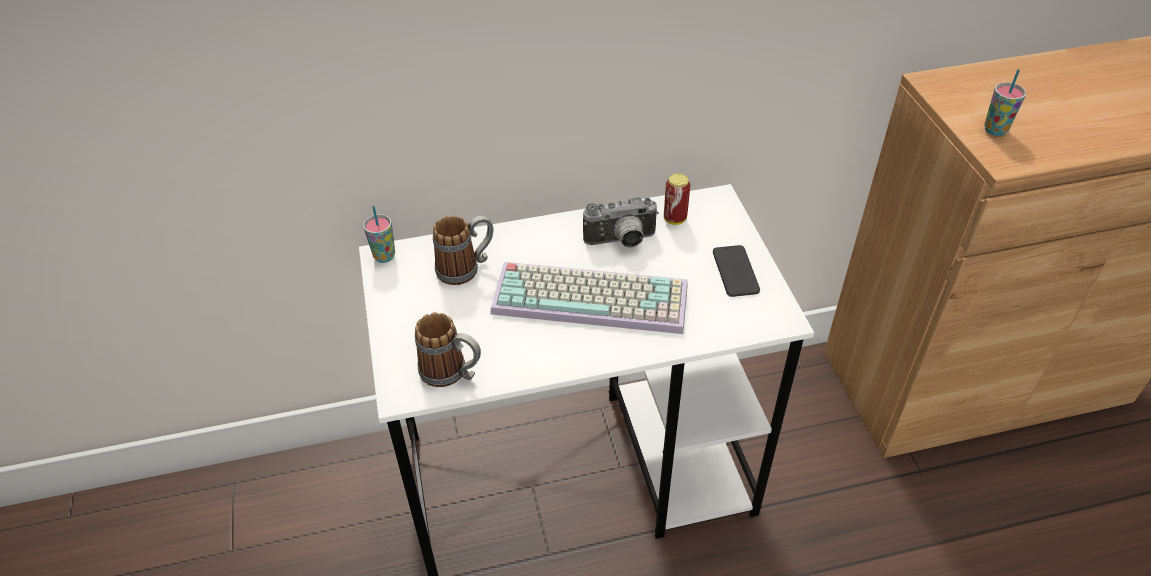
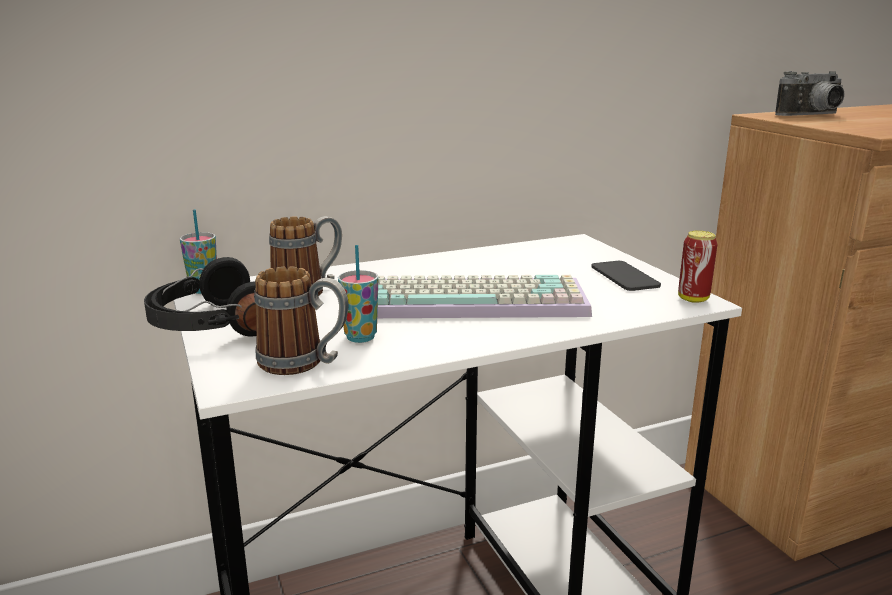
camera: 10 degrees left, 25 degrees down
(389, 313) = (211, 325): none -> black headphones
(621, 242) = (487, 267): camera -> camera (812, 116)
(675, 219) = (538, 252): can -> can (693, 299)
(995, 130) = (849, 125): cup -> cup (360, 337)

